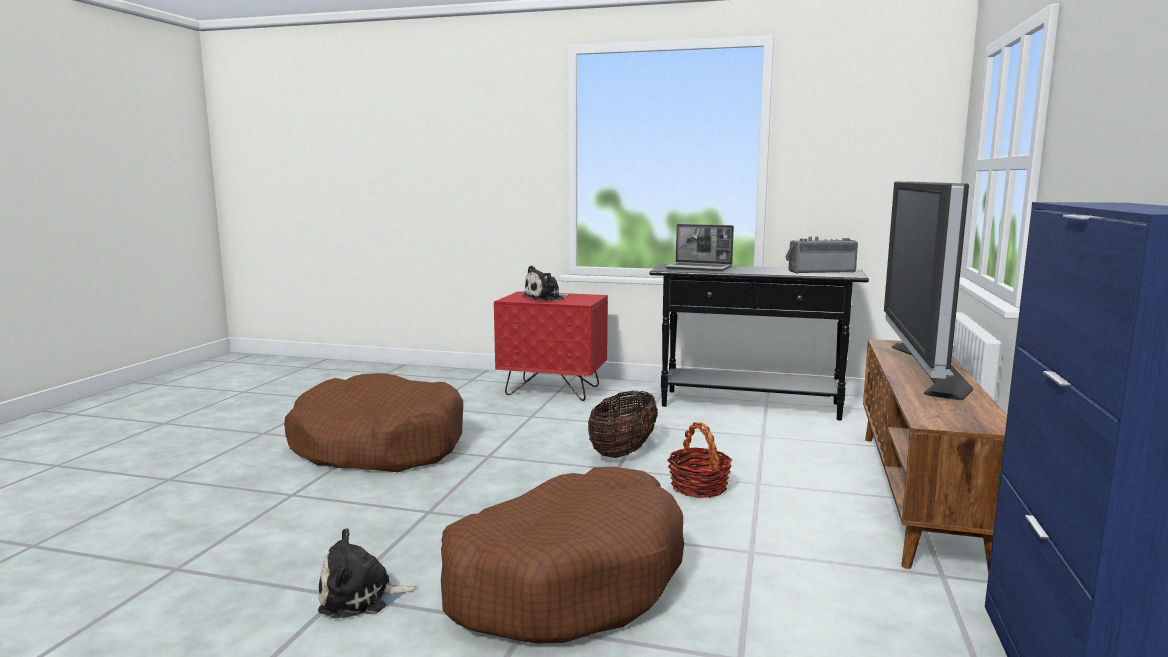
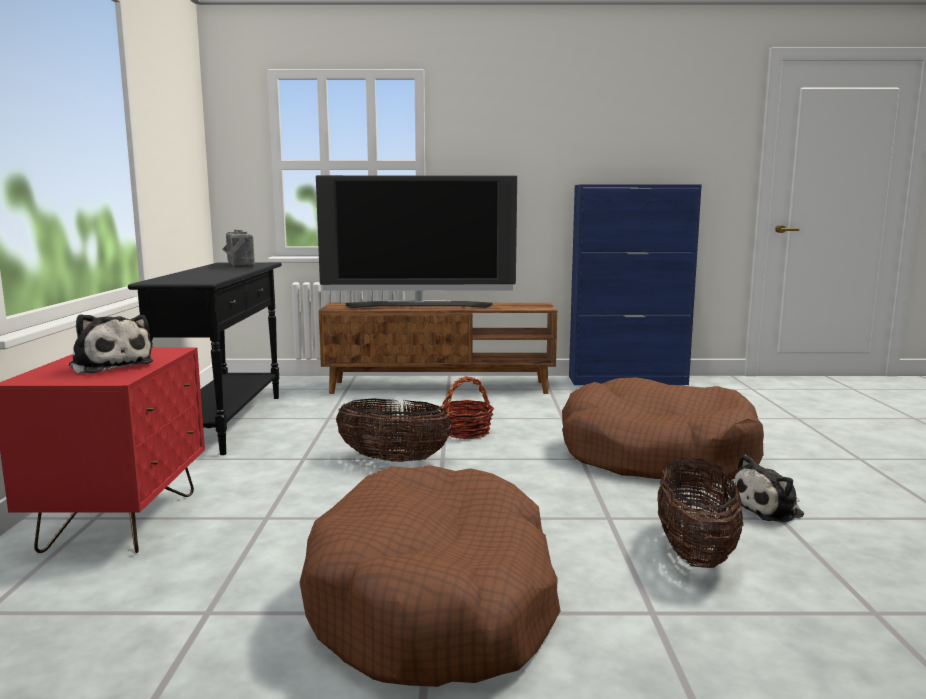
camera: 105 degrees left, 0 degrees up
(336, 529) = (695, 552): none -> basket
(361, 597) = (769, 509): plush toy -> plush toy turned 90 degrees clockwise
(699, 268) = (196, 277): laptop -> none

